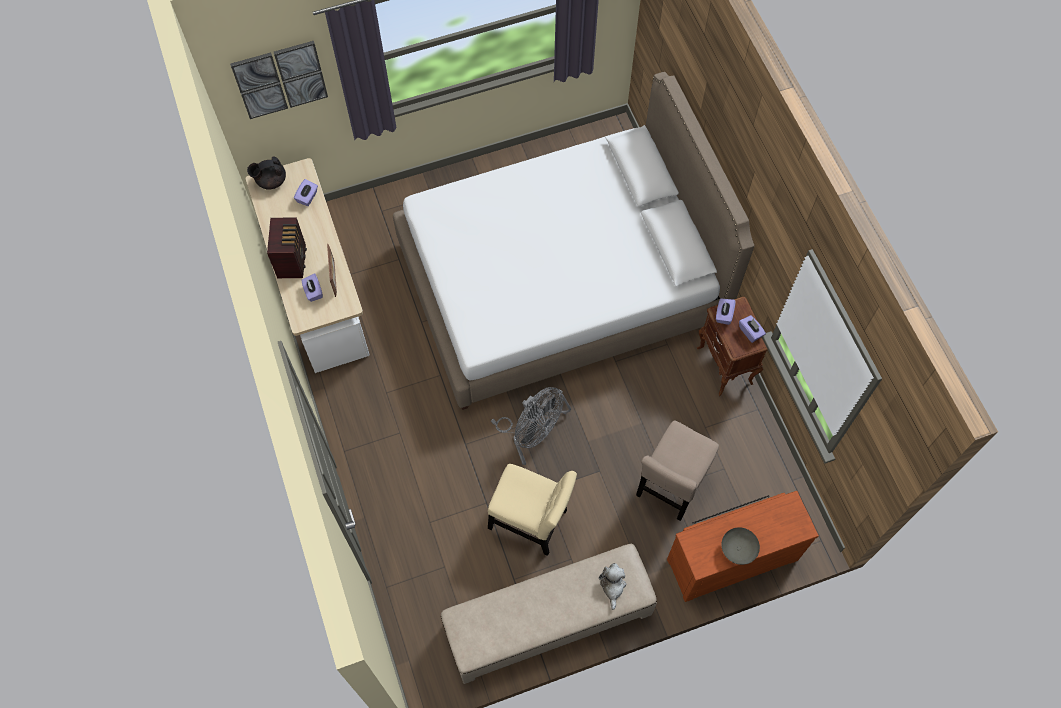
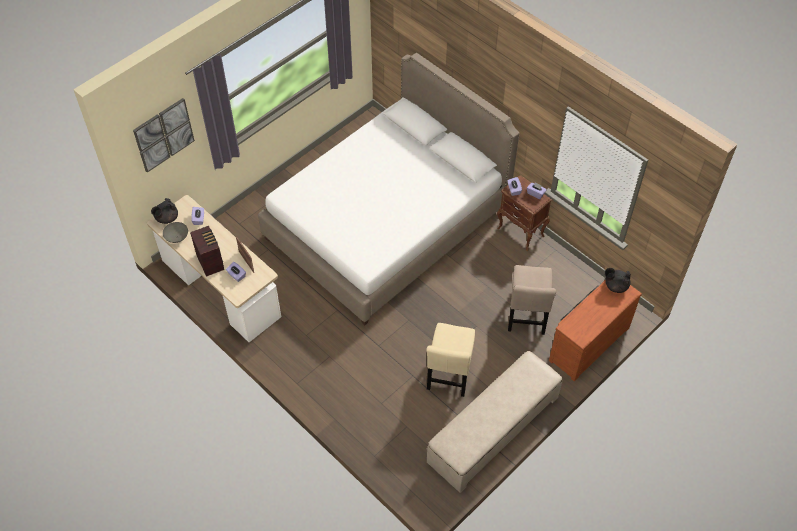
camera: 25 degrees left, 10 degrees down
(531, 431) = (418, 320): grey fan -> none
(531, 522) = (449, 375): beige chair -> beige chair turned 105 degrees clockwise
(612, 586) = (530, 380): plush toy -> none
(737, 549) = (598, 320): grey bowl -> grey bowl (176, 237)
(788, 509) = (615, 286): none -> black teapot

